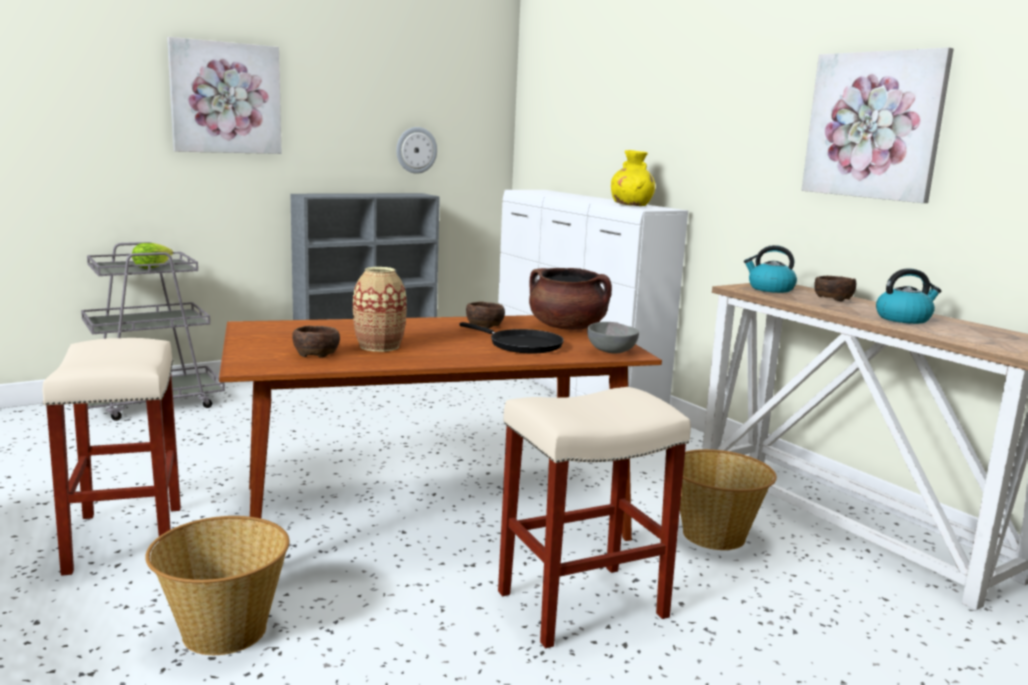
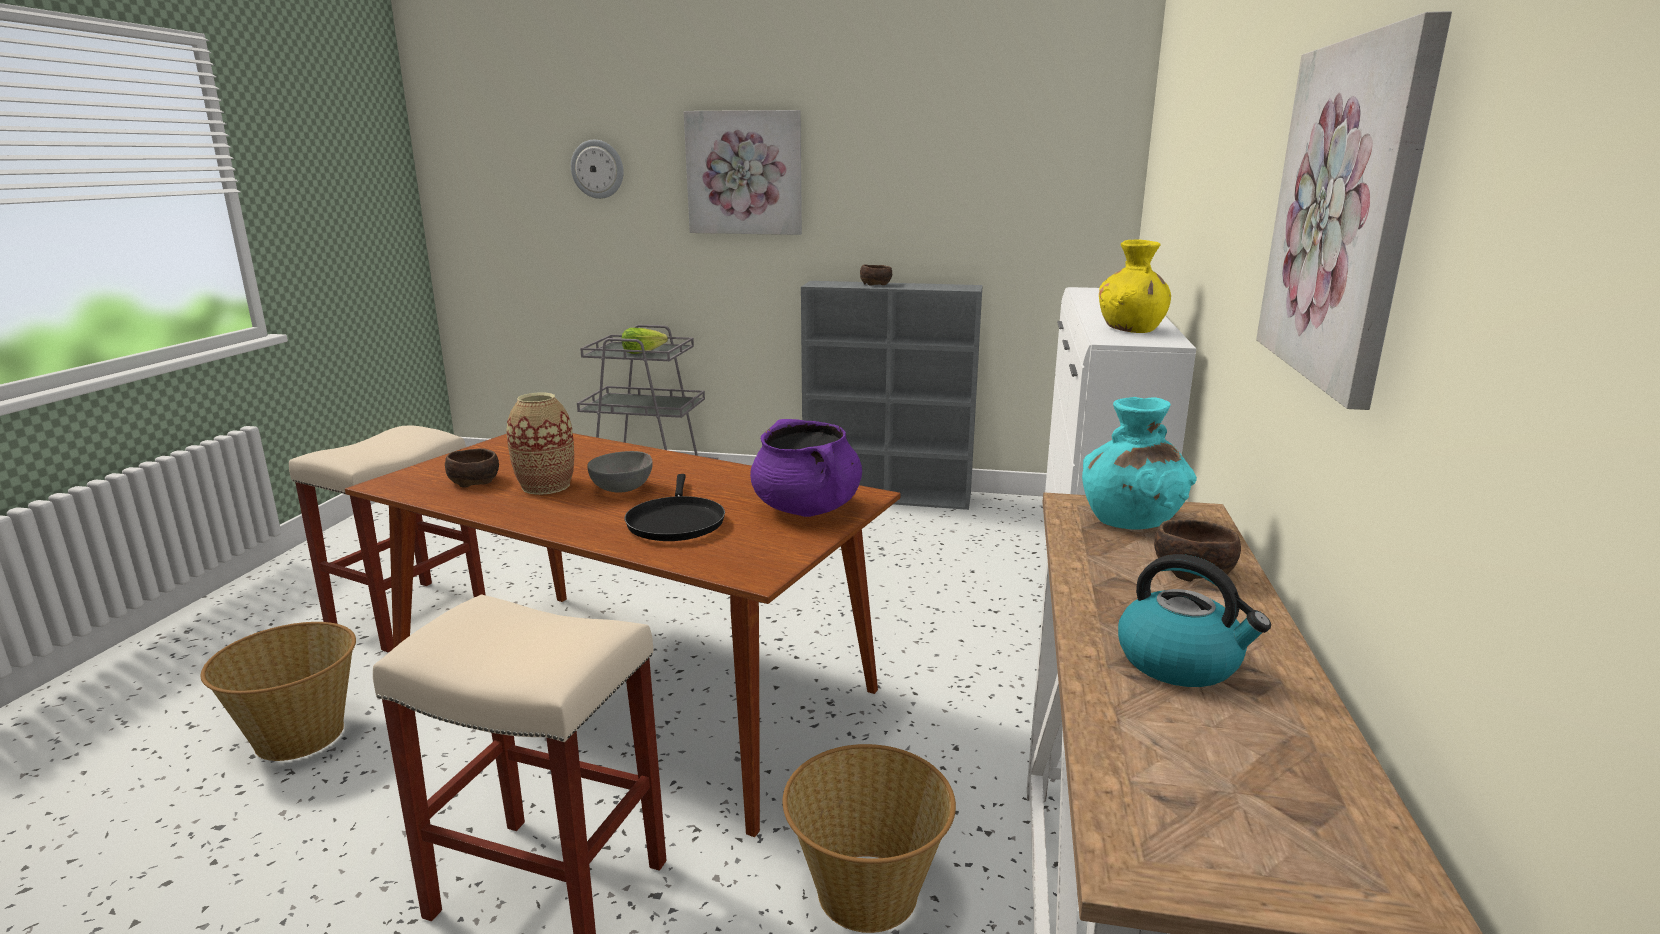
camera: 45 degrees right, 5 degrees up
(416, 150) = (979, 228): wall clock -> wall clock (597, 169)
(484, 325) = (727, 482): brown bowl -> brown bowl (876, 284)
(567, 327) = (807, 509): brown cooking pot -> purple cooking pot
(612, 352) = (743, 563): grey bowl -> grey bowl (624, 489)
(770, 289) = (1130, 520): kettle -> turquoise vase

